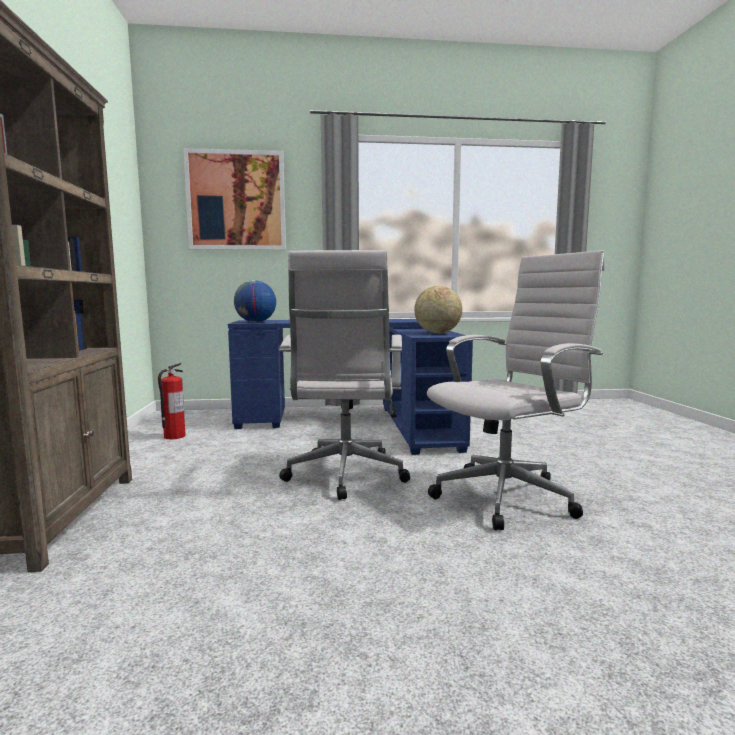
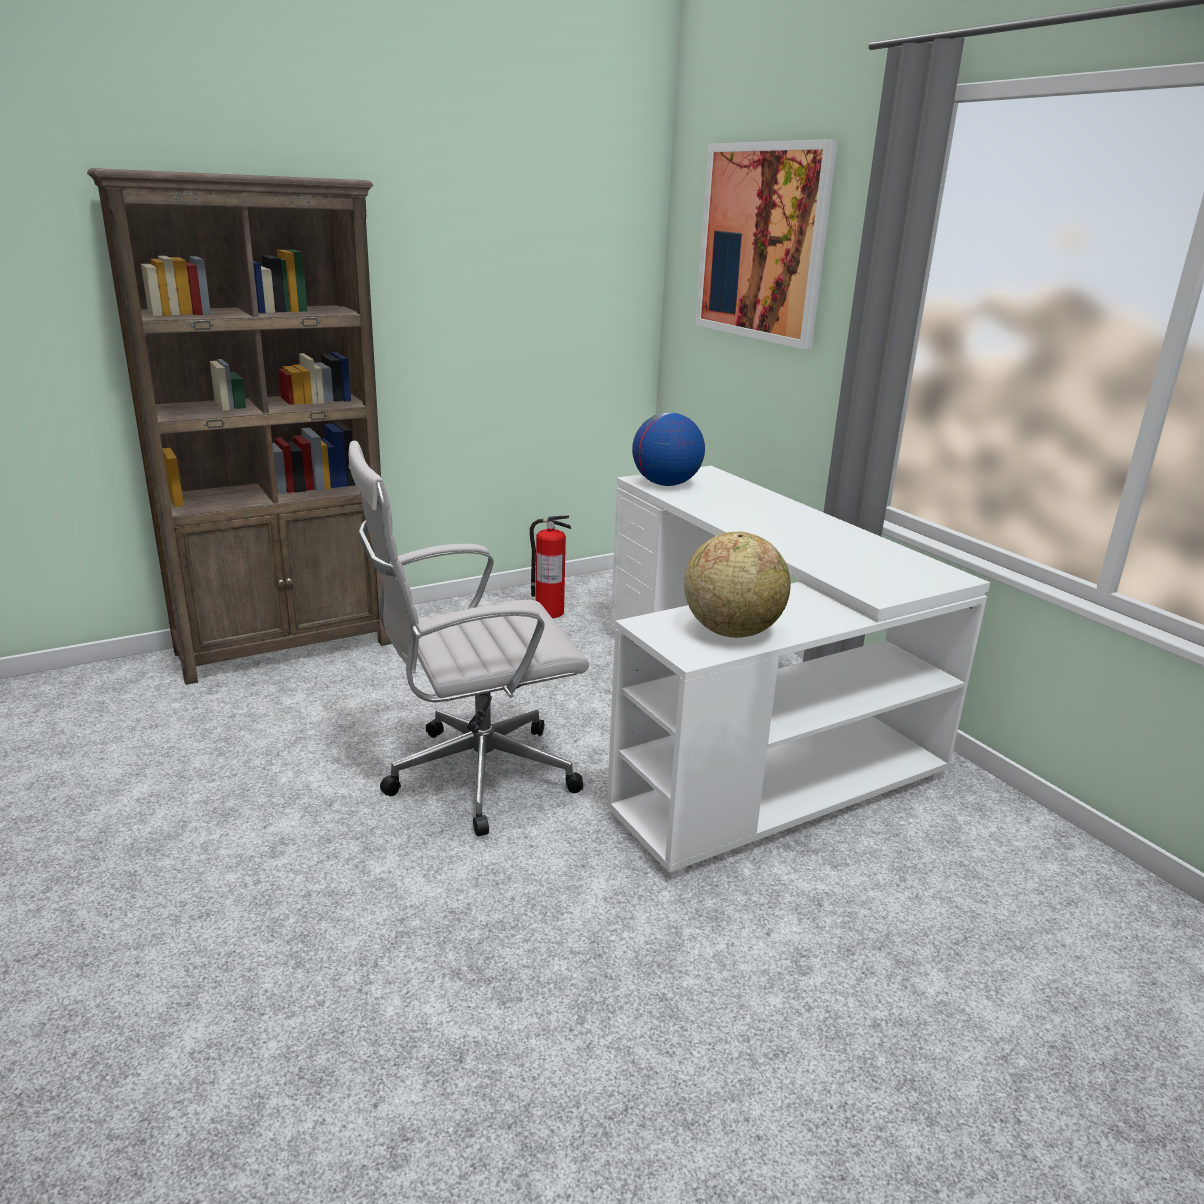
camera: 65 degrees right, 15 degrees up
(359, 422) = (750, 726): blue desk -> white desk
(509, 496) = (466, 957): white office chair -> none

